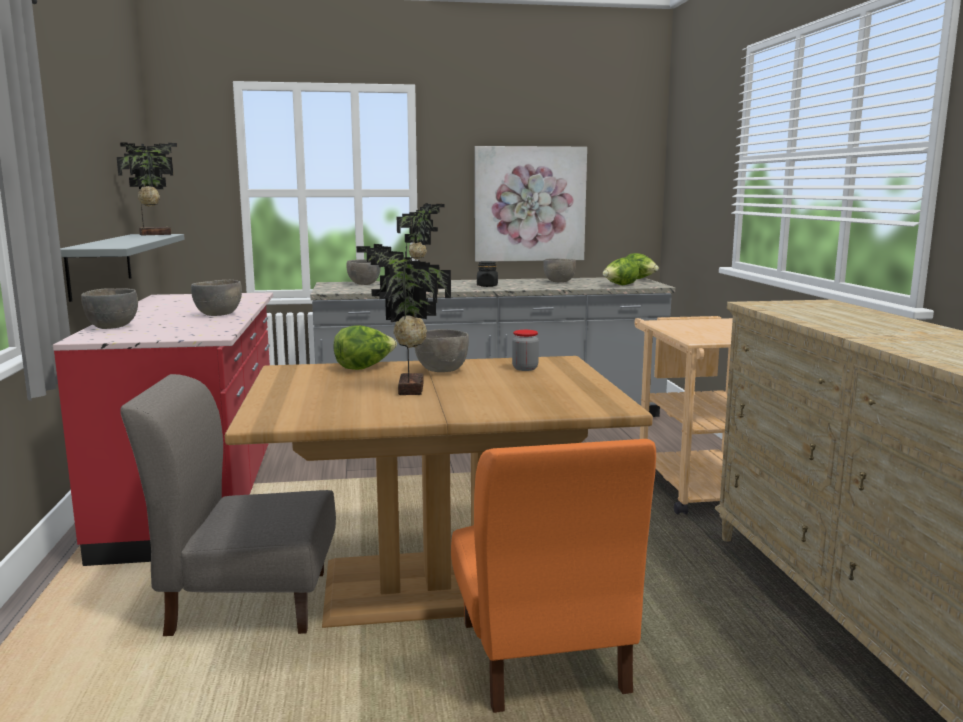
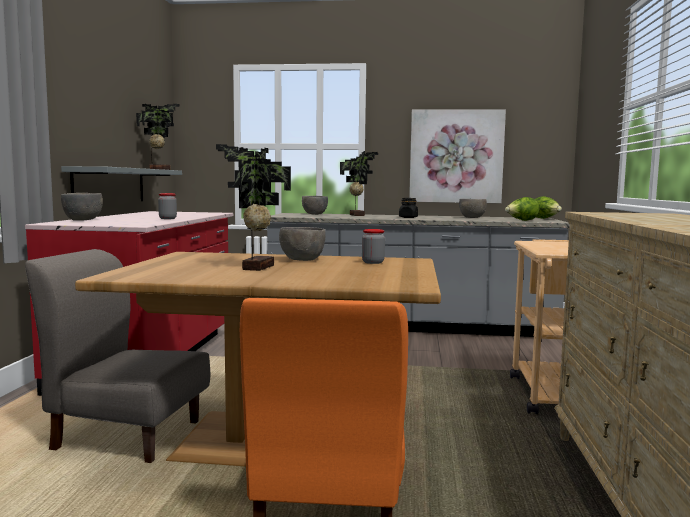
camera: 15 degrees right, 5 degrees down
(219, 315) = (167, 218): grey bowl -> jar
(364, 368) = (245, 256): lettuce -> none

